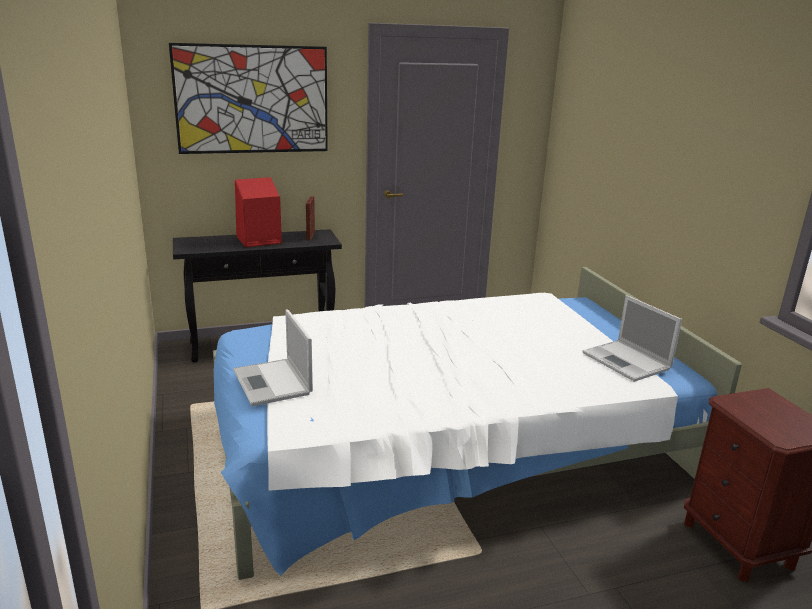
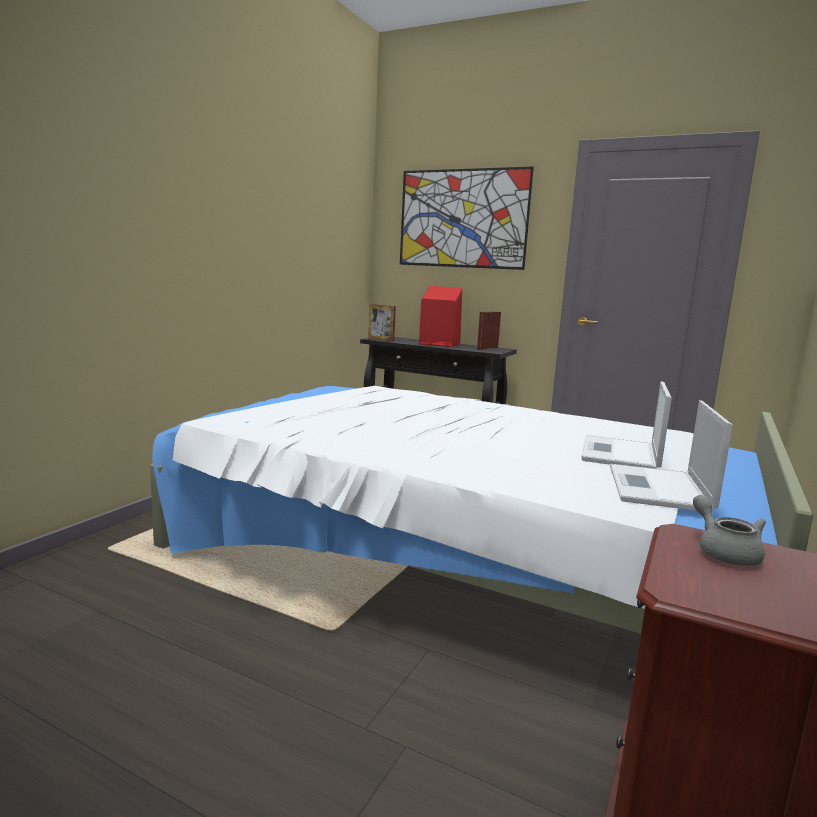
camera: 45 degrees right, 10 degrees down
(197, 250) = (381, 340): none -> picture frame
(273, 383) = (276, 403): laptop -> laptop (620, 454)
(753, 405) = (724, 552): none -> grey teapot

